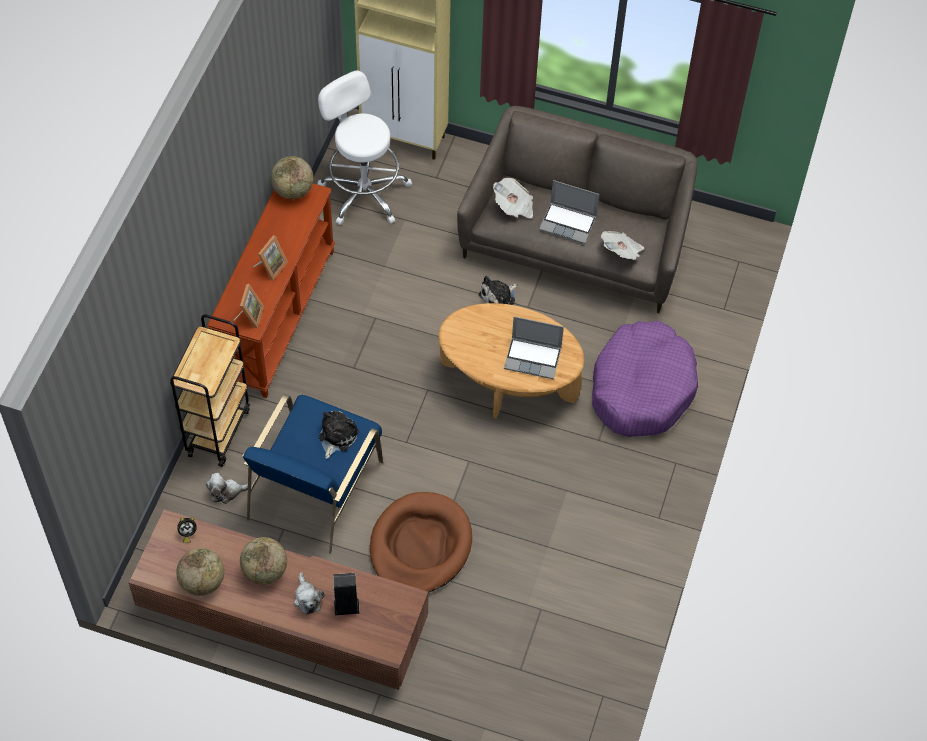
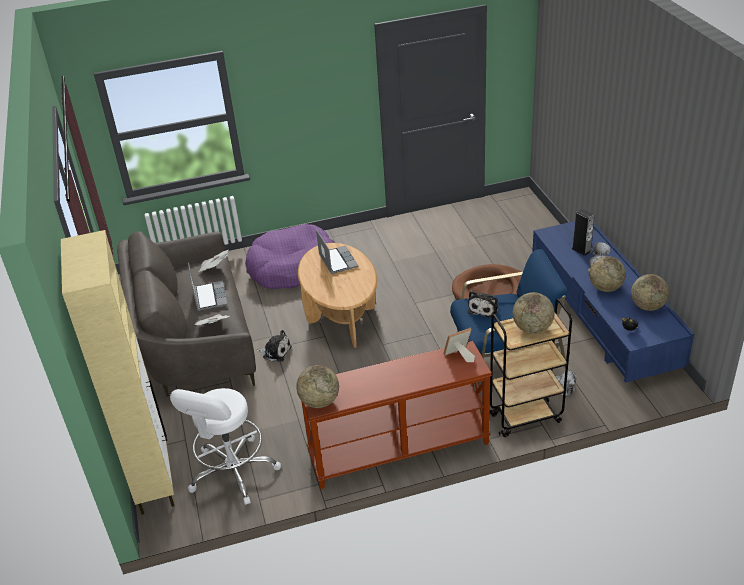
camera: 120 degrees left, 20 degrees down
(205, 363) = (532, 328): none -> globe
(271, 267) = (405, 371): picture frame -> none
(281, 617) = (603, 317): brown tv stand -> blue tv stand
(336, 436) = (484, 308): plush toy -> plush toy turned 60 degrees counterclockwise

